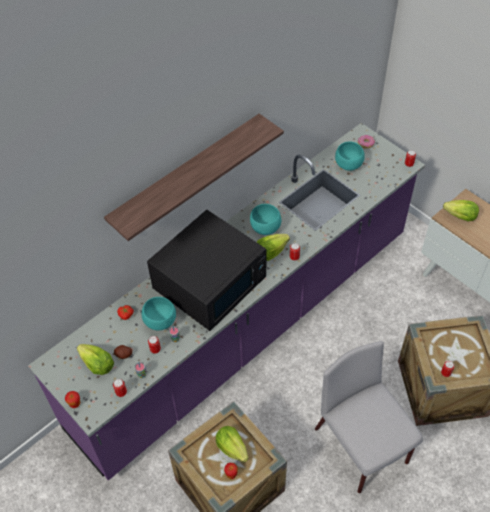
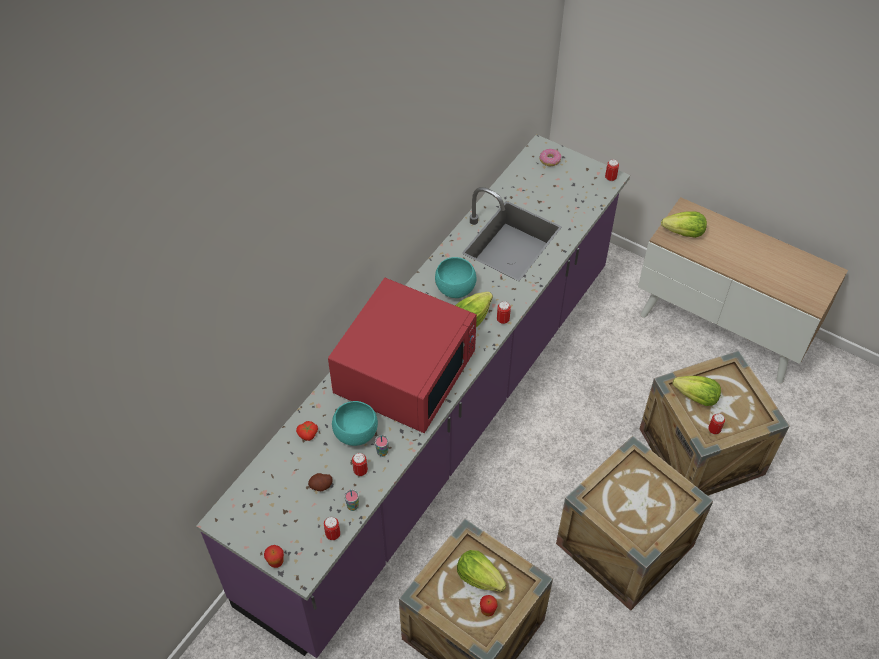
camera: 15 degrees left, 0 degrees up
(97, 365) = (290, 506): lettuce -> lettuce (696, 398)
(187, 176) = (360, 238): shelf -> none
(210, 283) = (406, 372): black microwave -> red microwave
(349, 165) = (537, 191): turquoise bowl -> none
(362, 447) = (624, 545): grey chair -> crate

